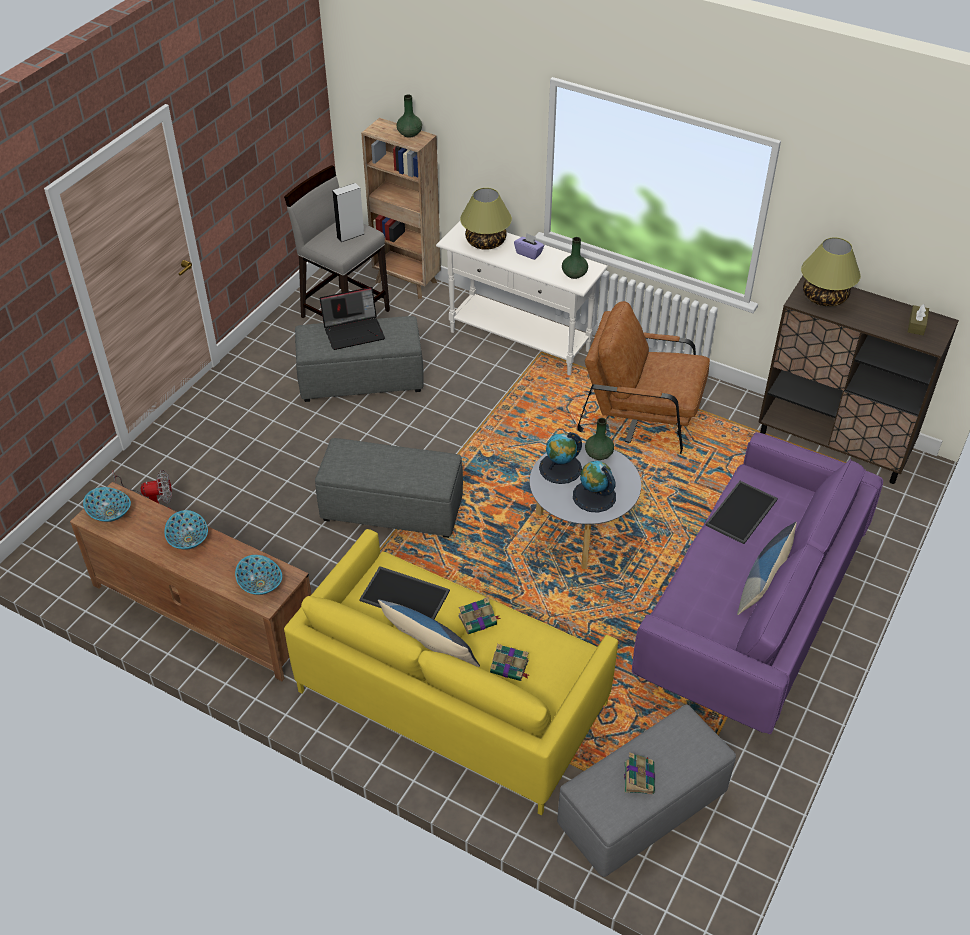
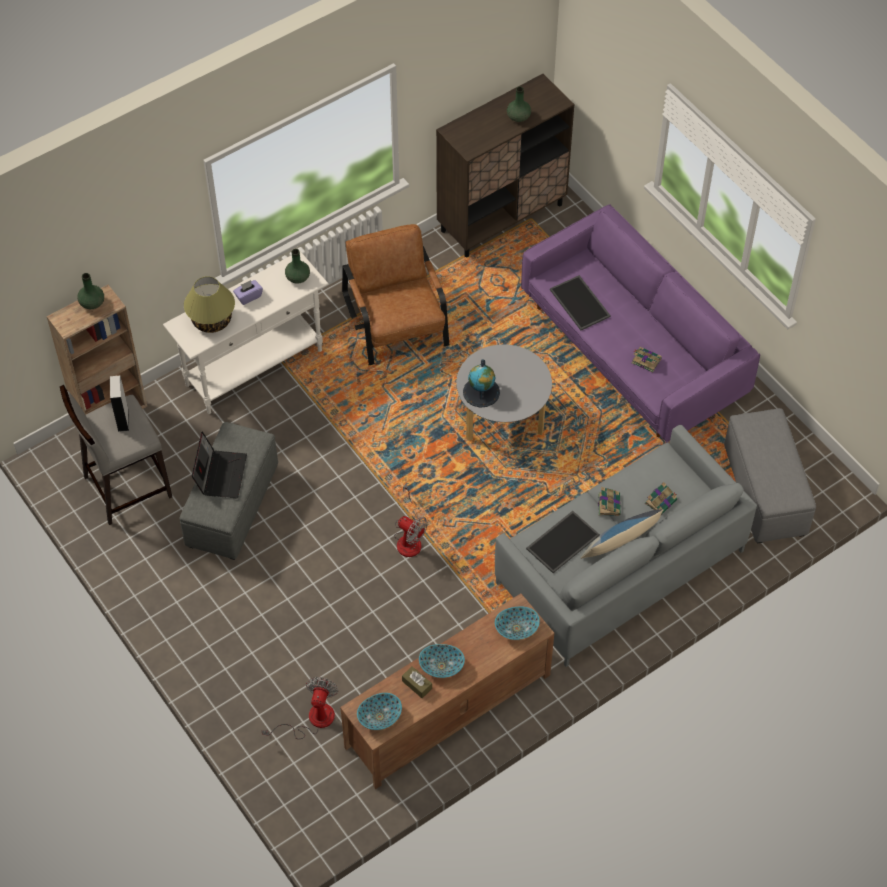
camera: 65 degrees left, 10 degrees up
(393, 510) = (408, 538): grey ottoman -> fan
(452, 696) = (619, 566): yellow sofa -> grey sofa
(594, 496) = (522, 383): globe -> none
(598, 454) = (480, 361): green vase -> green vase (518, 117)
(639, 777) = (777, 467): book -> book (645, 360)
(642, 413) = (396, 321): brown armchair -> brown armchair turned 120 degrees clockwise
(763, 582) = (650, 323): pillow -> none
(824, 297) = (473, 133): table lamp -> none
(916, 325) = (534, 99): brown tissue box -> brown tissue box (417, 685)

